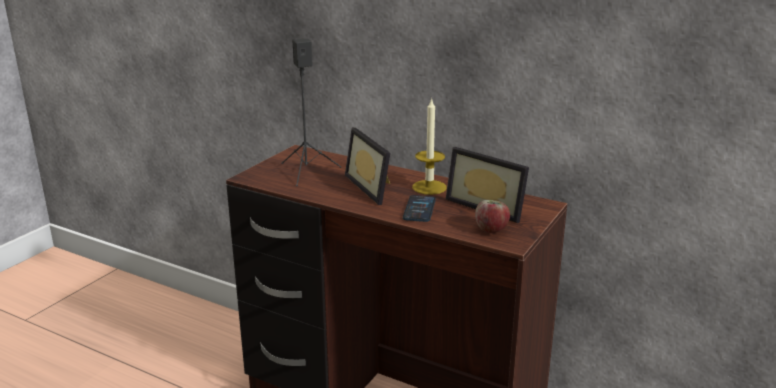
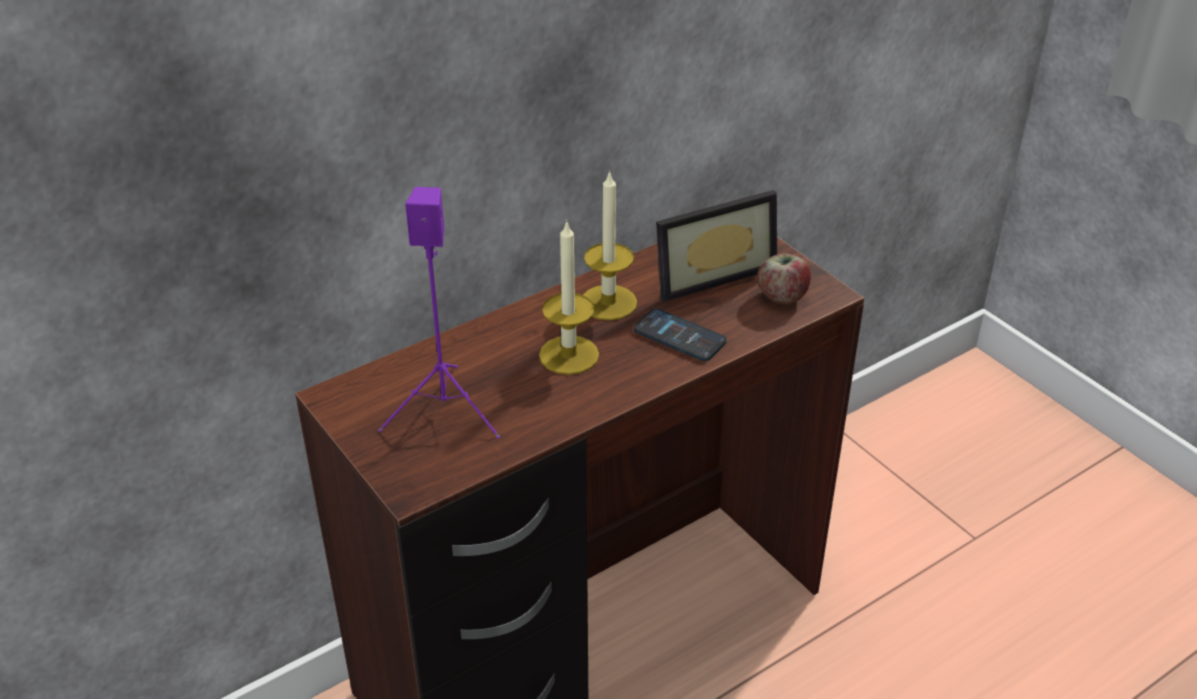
camera: 65 degrees left, 15 degrees up
(306, 172) = (446, 411): black speaker -> purple speaker
(374, 187) = (569, 355): picture frame -> candle

